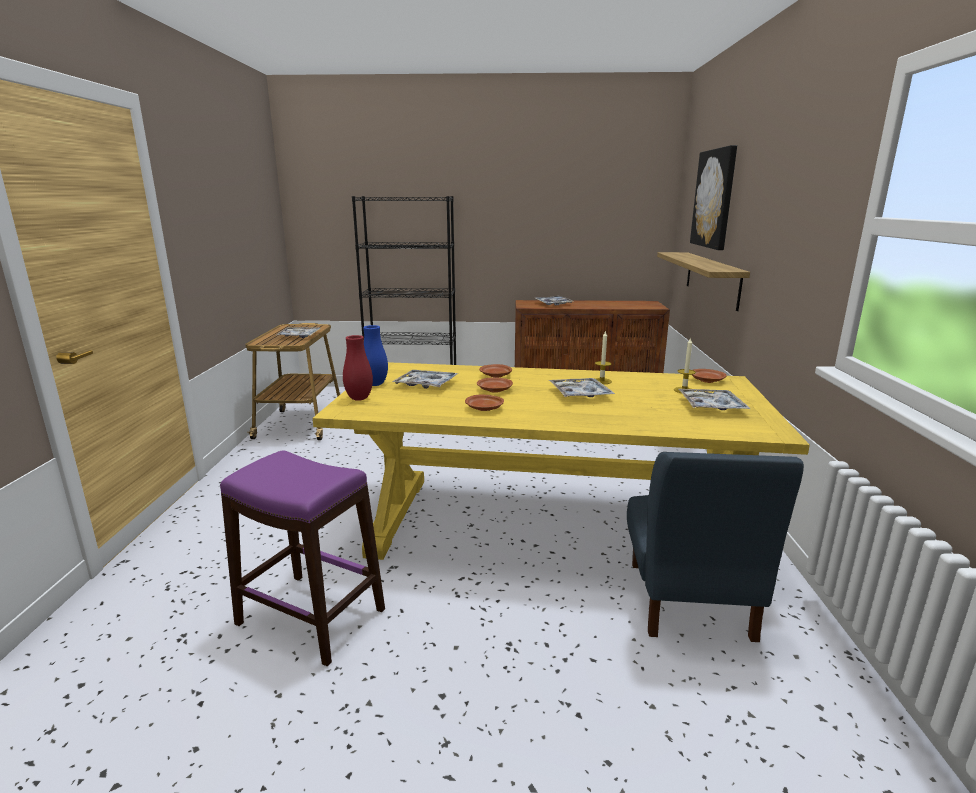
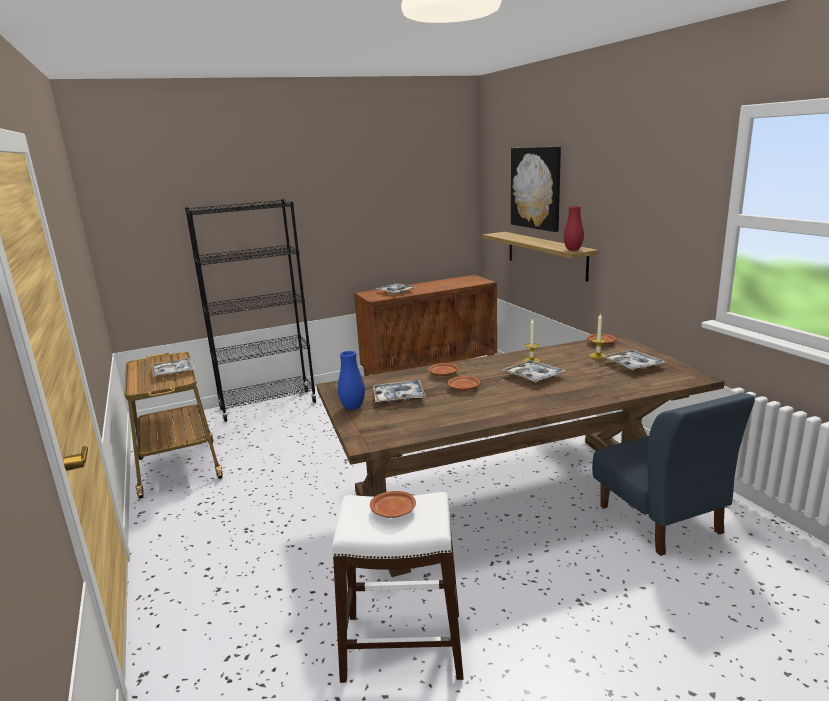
camera: 25 degrees left, 0 degrees up
(310, 617) = (403, 646): purple stool -> white stool
(359, 398) = (362, 426): red vase -> red vase (573, 250)
(484, 408) = (482, 408): brown plate -> brown plate (394, 511)
(545, 527) = (512, 497): yellow dining table -> brown dining table

